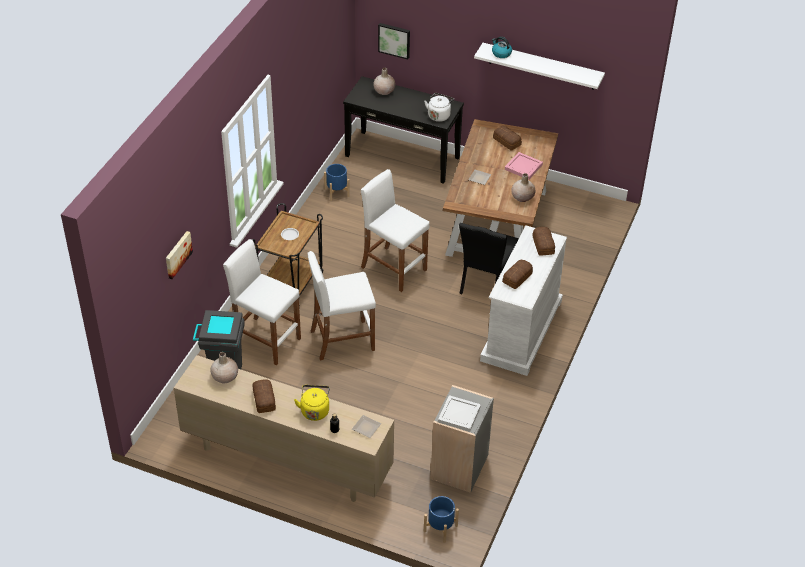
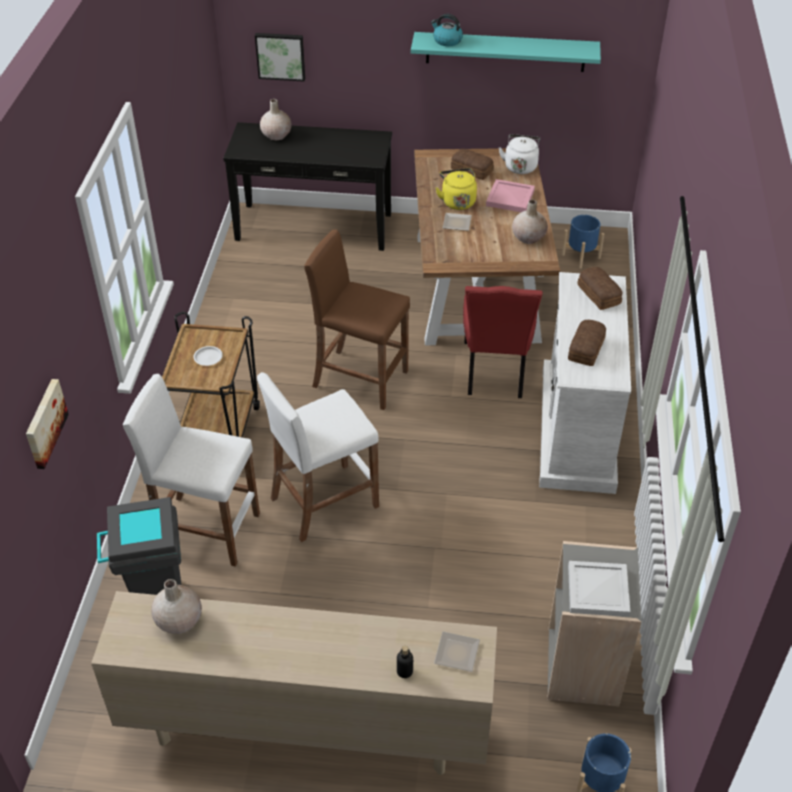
camera: 15 degrees left, 0 degrees up
(263, 400) = (261, 647): bread -> none
(314, 410) = (356, 643): yellow kettle -> yellow kettle (457, 201)
(337, 192) = (240, 290): blue planter -> blue planter (581, 256)
(393, 268) = (360, 379): white stool -> brown stool
(439, 115) = (365, 152): white kettle -> white kettle (520, 166)
(486, 280) = (496, 368): black chair -> red chair
(542, 66) = (505, 51): white shelf -> turquoise shelf

